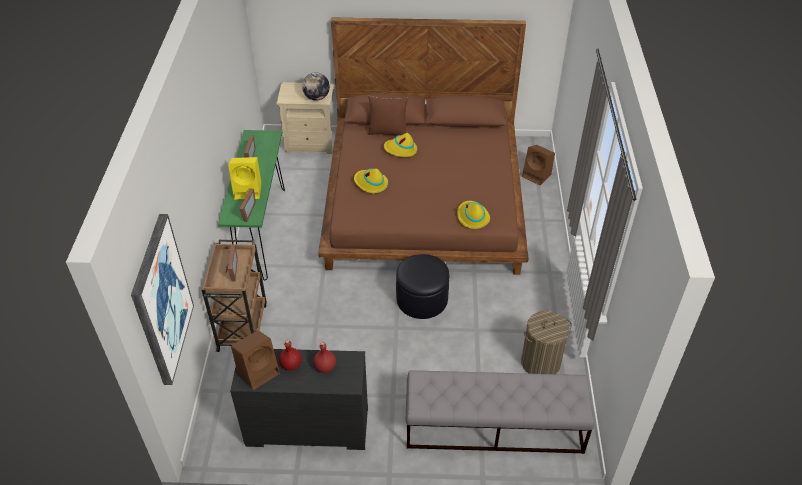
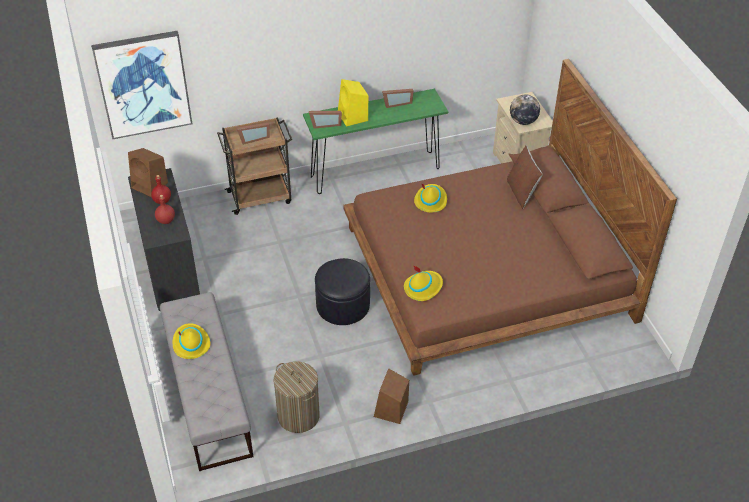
camera: 70 degrees right, 0 degrees up
(400, 150) = (497, 209): yellow hat -> yellow hat (191, 343)
(537, 176) = (584, 360): brown speaker -> brown speaker (391, 410)

